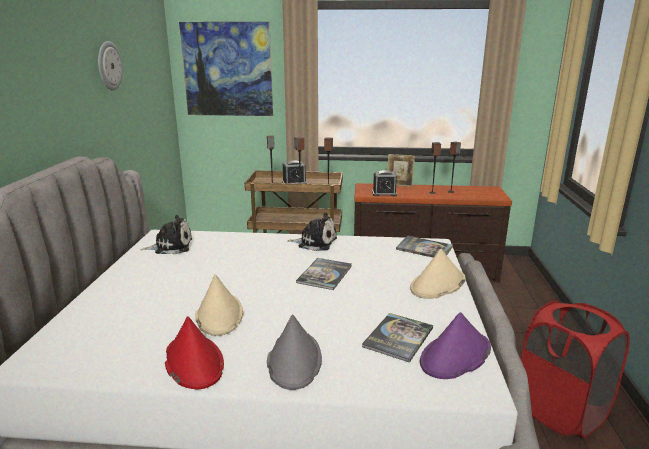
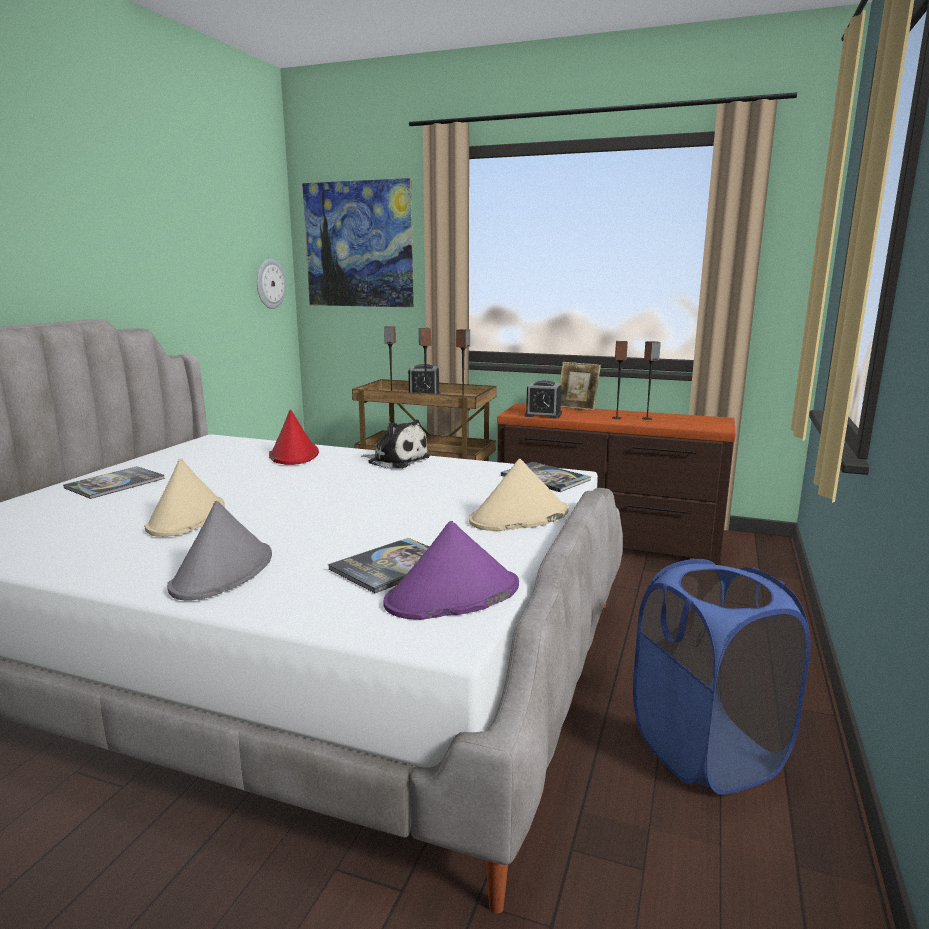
camera: 15 degrees right, 5 degrees down
(109, 66) = (172, 220): wall clock -> wall clock (270, 284)
(171, 246) = (211, 450): plush toy -> none
(193, 362) = (100, 558): red hat -> red hat (293, 455)
(324, 274) = (370, 492): book -> book (115, 483)
(561, 411) = (706, 751): red laundry basket -> blue laundry basket

